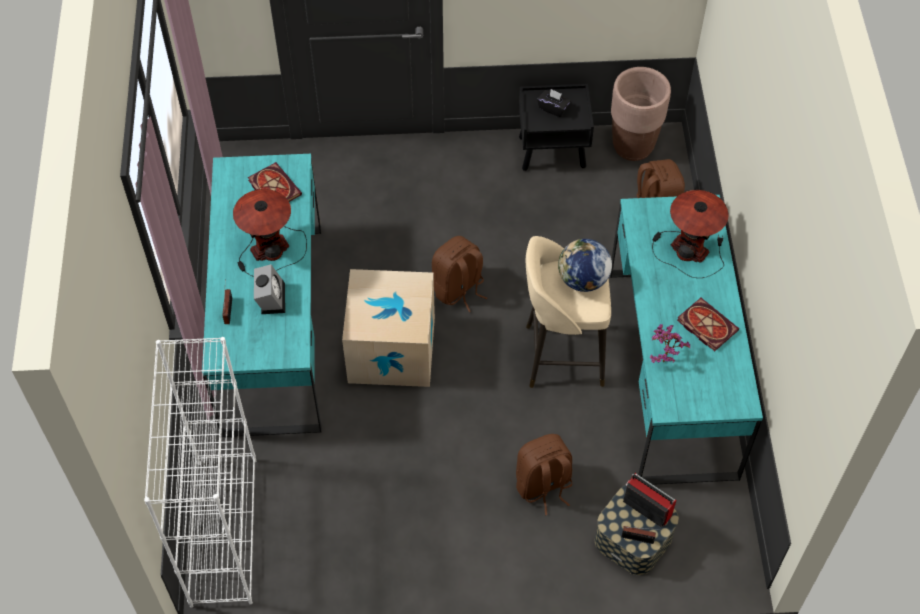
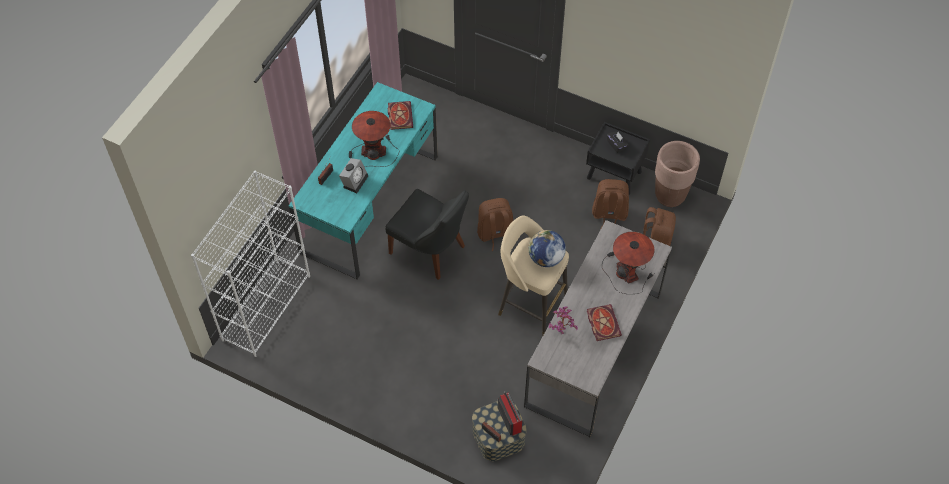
camera: 30 degrees right, 0 degrees up
(391, 350) = (430, 251): cardboard box -> black chair
(543, 486) = (465, 377): brown backpack -> brown backpack (609, 215)
(671, 371) = (593, 349): turquoise desk -> grey desk

